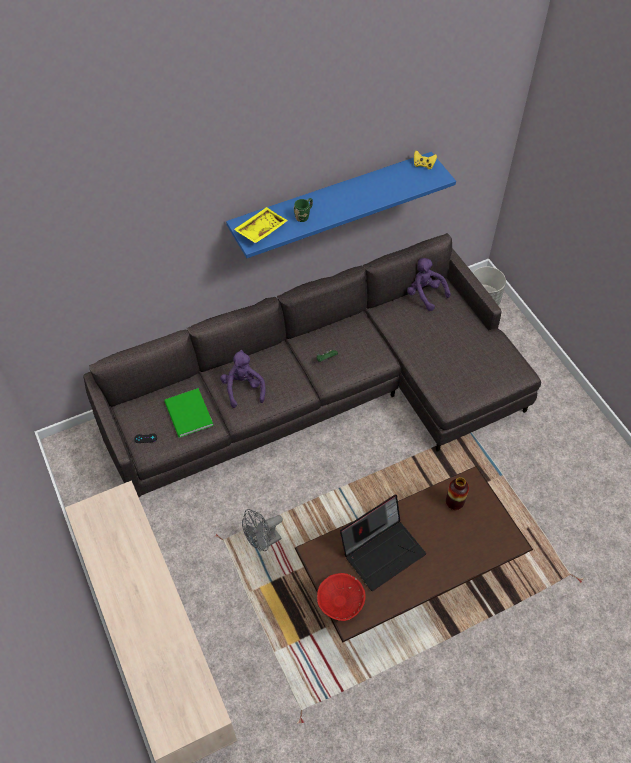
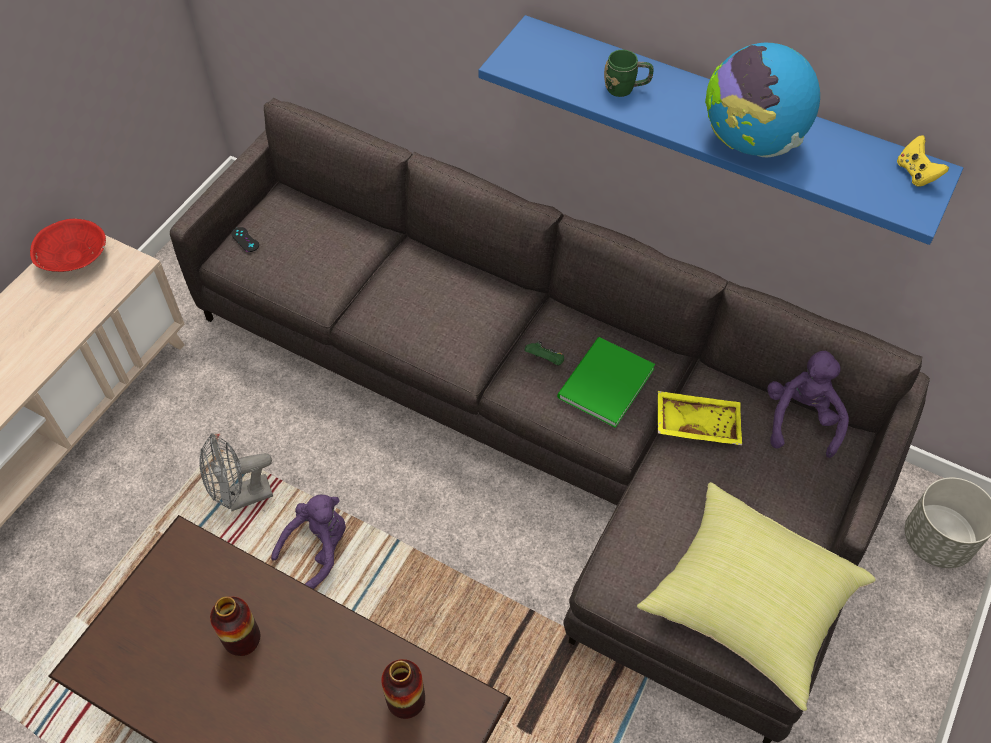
camera: 55 degrees right, 0 degrees up
(188, 415) = (315, 260): green book -> green book (602, 384)
(243, 388) = (410, 294): purple plush toy -> purple plush toy (318, 548)
(260, 229) = (544, 58): yellow tray -> yellow tray (697, 423)
(263, 542) = (242, 497): grey fan -> grey fan turned 45 degrees counterclockwise
(341, 600) = (118, 631): red bowl -> red bowl (75, 258)
(367, 198) = (751, 142): none -> globe
(382, 550) = (243, 641): laptop -> vase
(491, 365) = (746, 605): none -> yellow pillow

